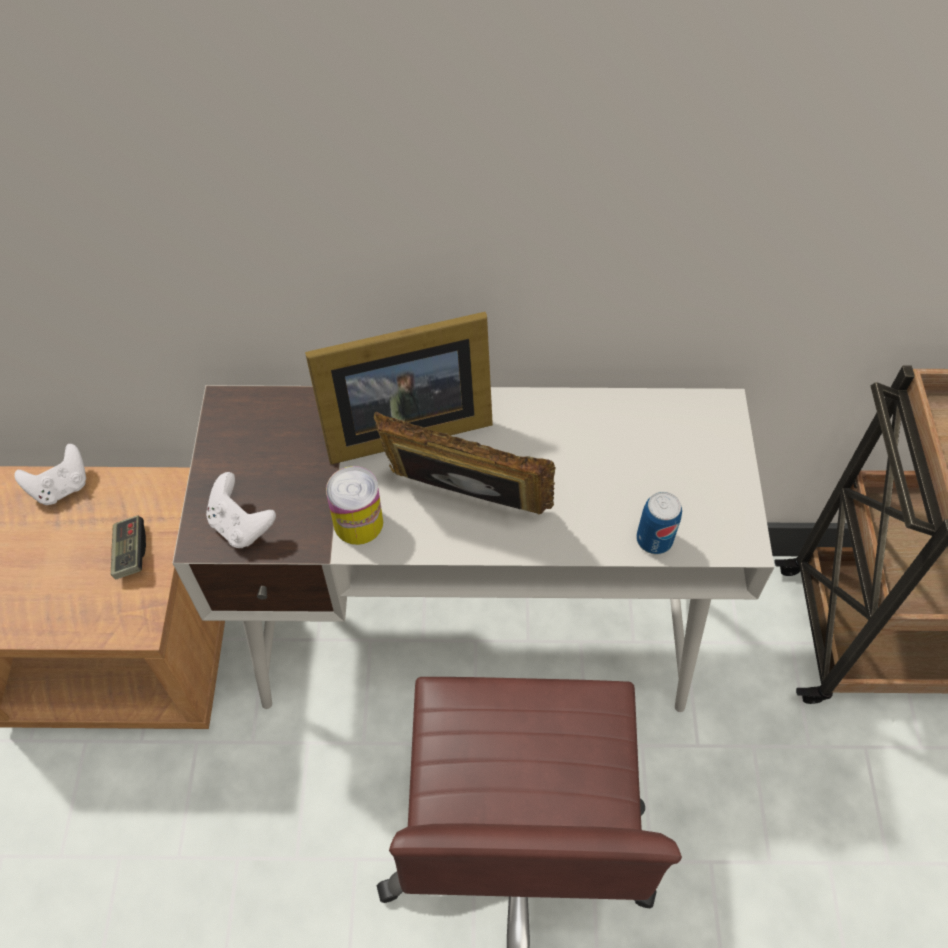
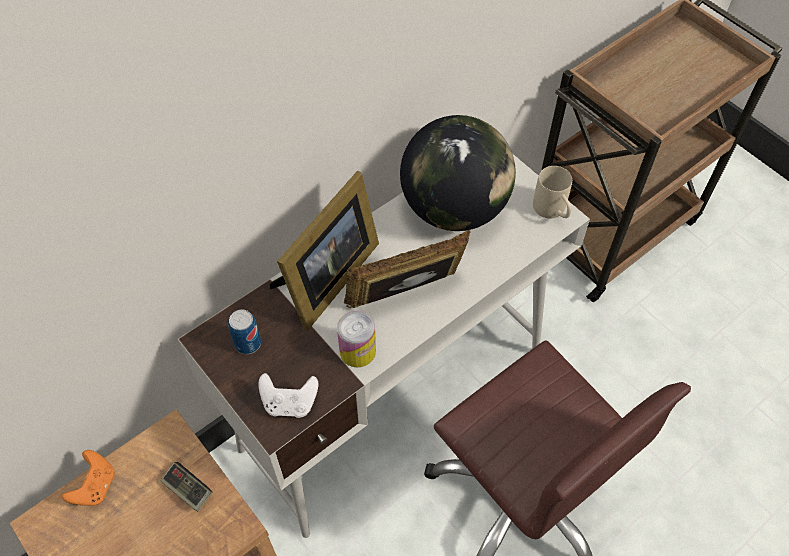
camera: 40 degrees left, 0 degrees up
(61, 487) = (95, 486): white game controller -> orange game controller
(615, 443) = (454, 208): none -> globe
(654, 539) = (521, 246): can -> can (248, 343)
(733, 526) = (552, 212): none -> beige mug

